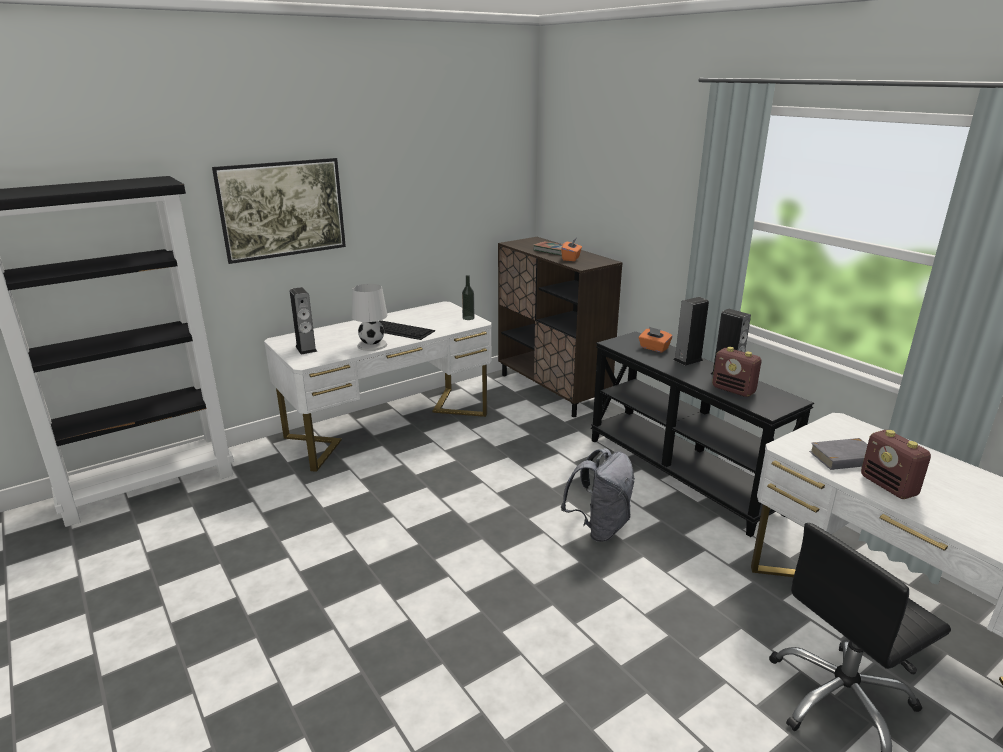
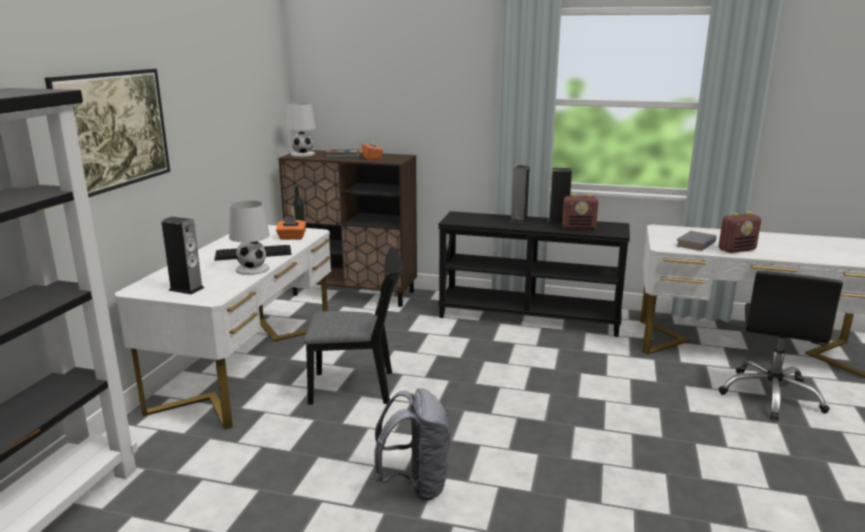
camera: 40 degrees left, 5 degrees down
(435, 479) = (359, 387): none -> black chair
(524, 242) = (302, 154): none -> white table lamp
(599, 528) = (530, 368): grey backpack -> grey backpack (415, 485)
(654, 348) = (484, 218): orange tissue box -> orange tissue box (291, 238)
(889, 486) = (737, 250): radio -> radio turned 45 degrees counterclockwise

